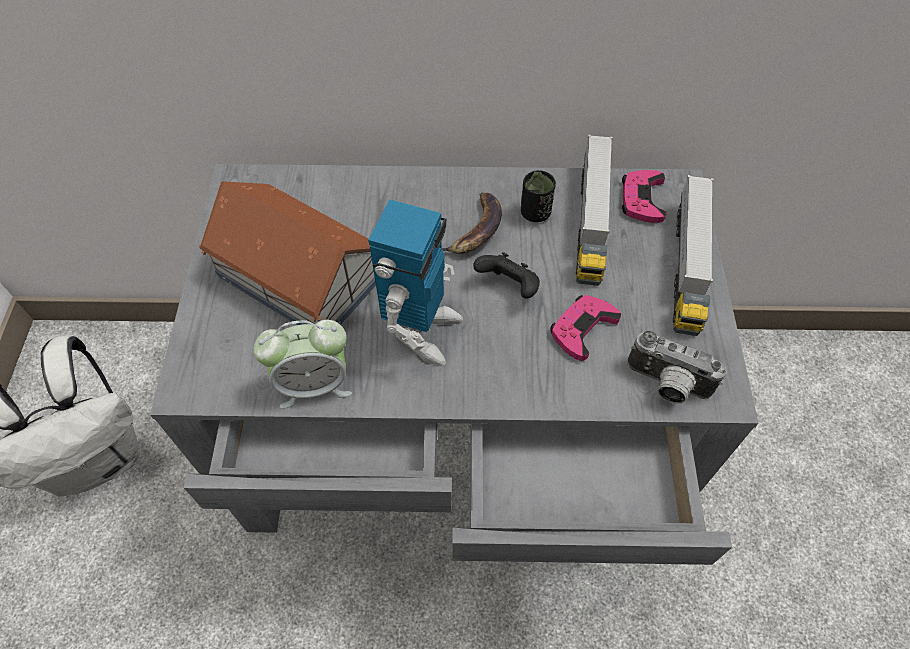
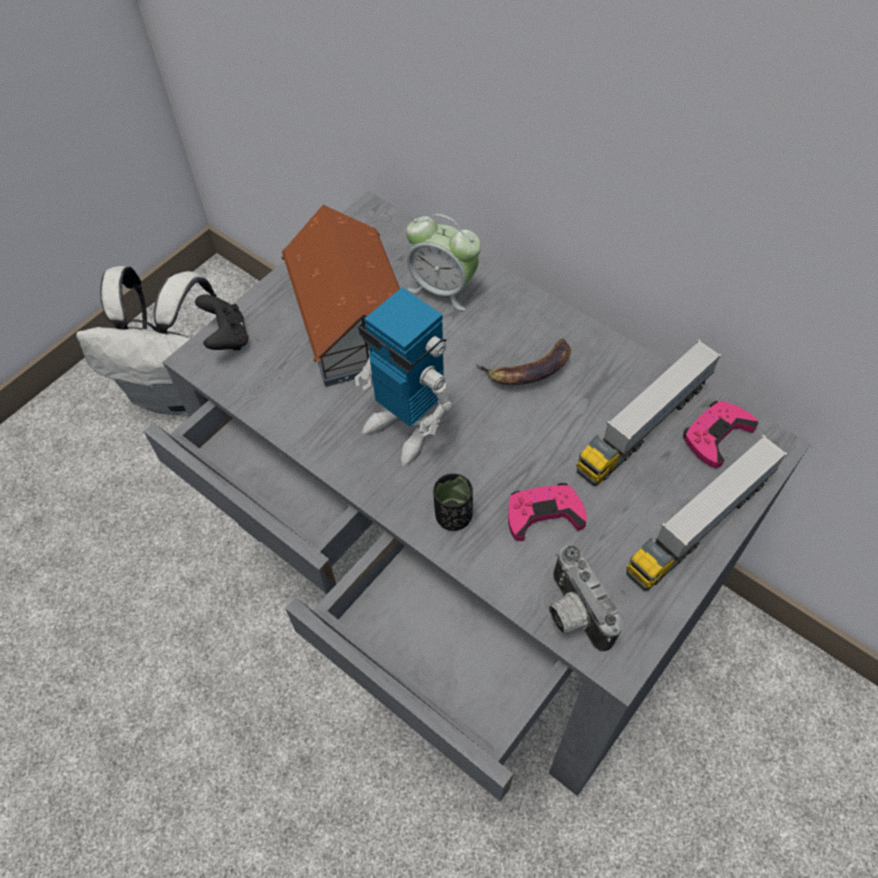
camera: 40 degrees right, 0 degrees up
(314, 384) = (289, 414): alarm clock -> alarm clock (443, 288)
(422, 332) = (406, 427): toy robot -> toy robot turned 75 degrees clockwise
(509, 286) = (513, 436): black game controller -> black game controller (227, 337)
(535, 213) = (598, 386): black cup -> black cup (453, 516)

